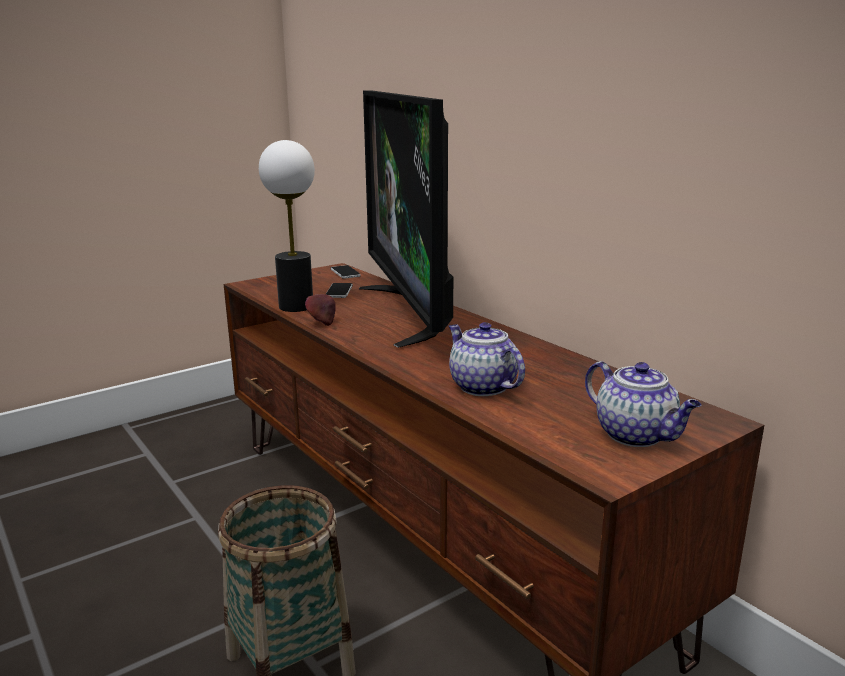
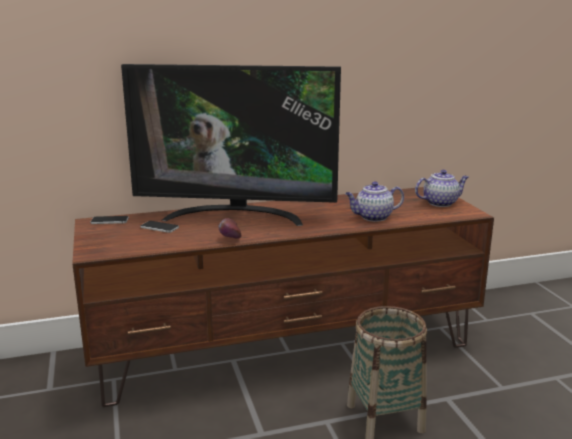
camera: 70 degrees left, 0 degrees up
(296, 306) = (181, 243): table lamp -> none

